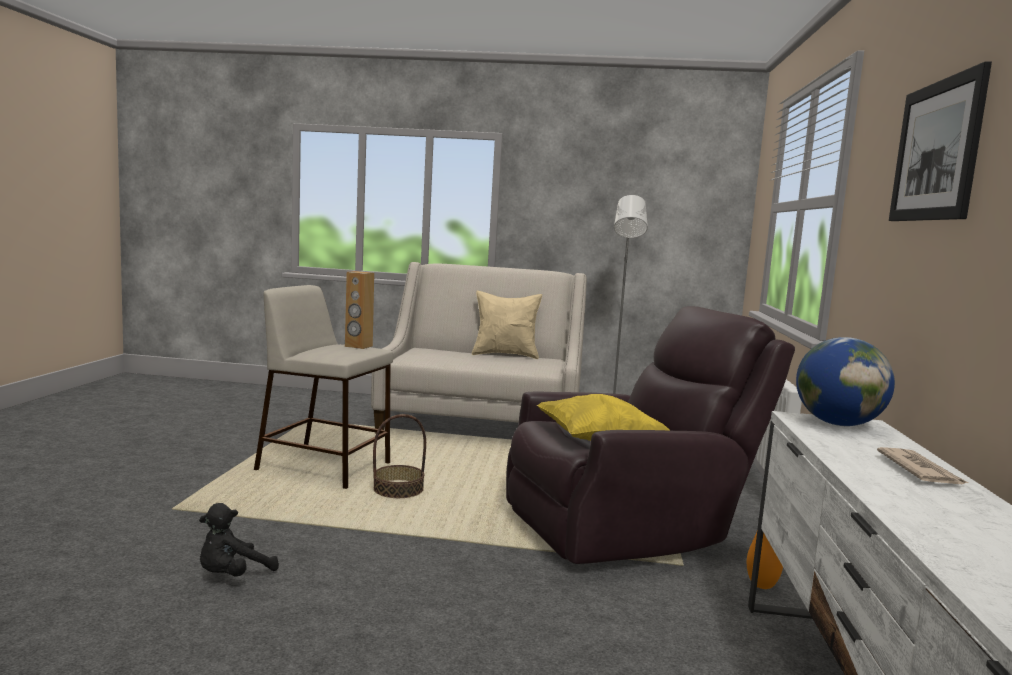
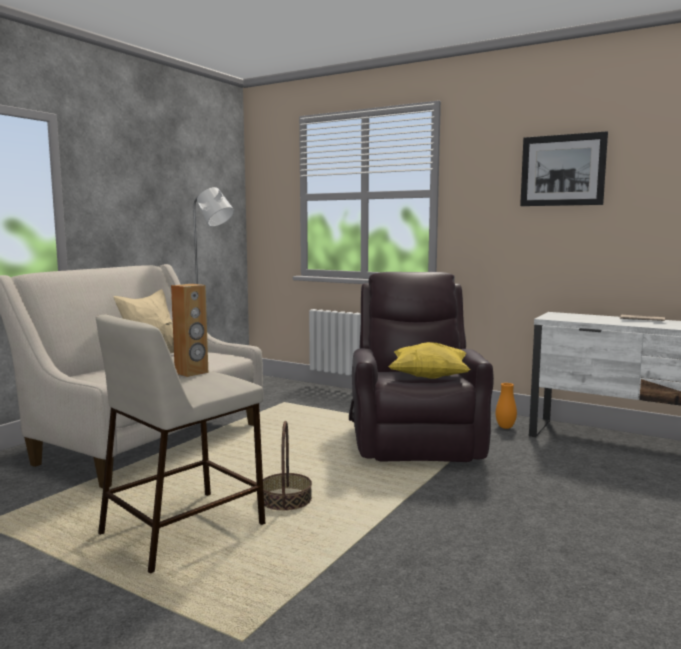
camera: 65 degrees left, 0 degrees up
(232, 575) = (449, 602): black plush toy -> none
(837, 424) = (561, 316): globe -> none

